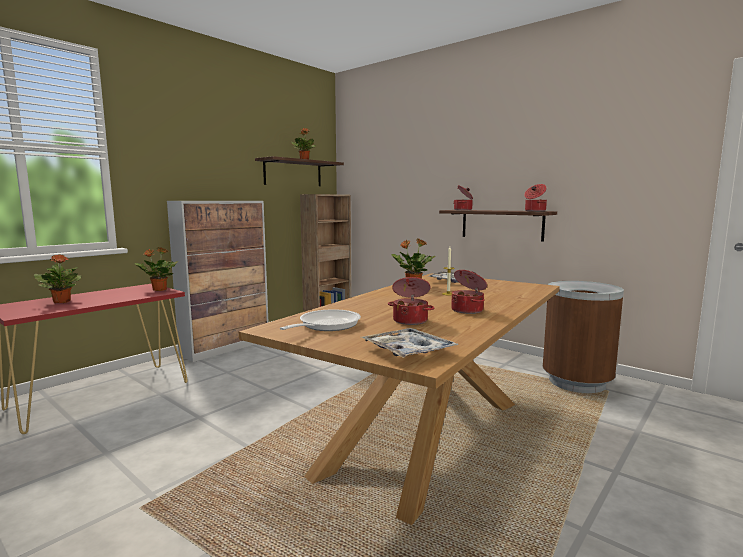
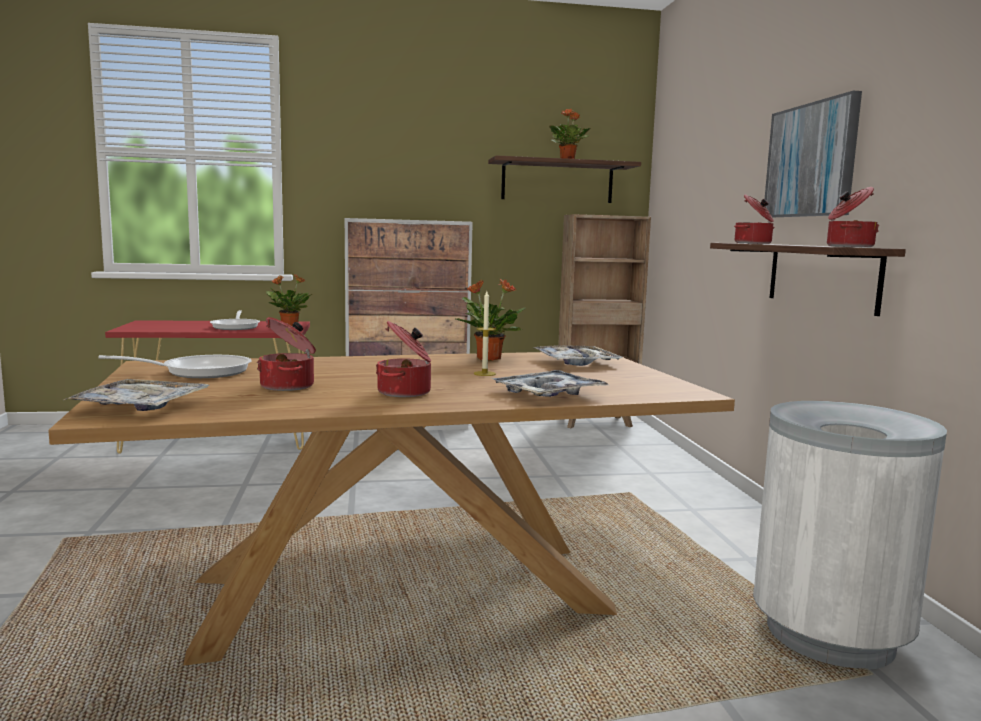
camera: 40 degrees right, 0 degrees up
(62, 301) = (187, 325): potted plant -> none
(113, 296) = (236, 326): none -> frying pan
(487, 169) = (811, 160): none -> picture
(511, 297) = (548, 394): none -> tray
(577, 383) = (830, 635): brown trash can -> white trash can

